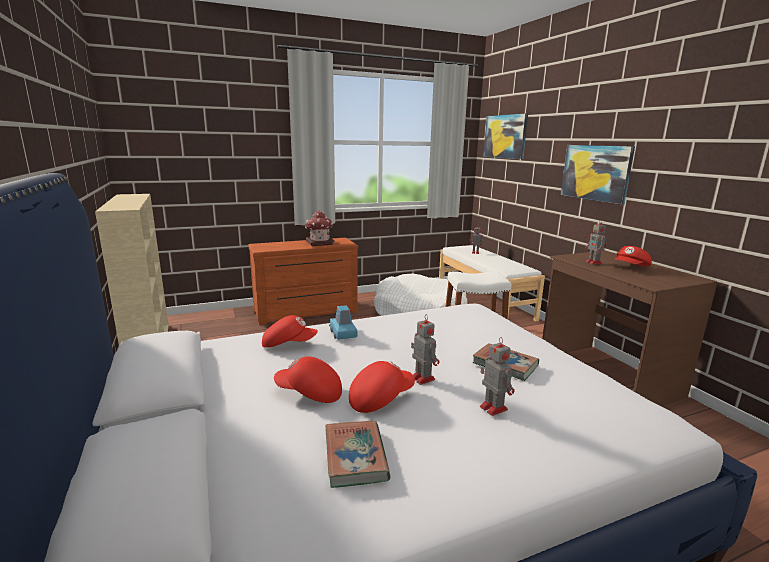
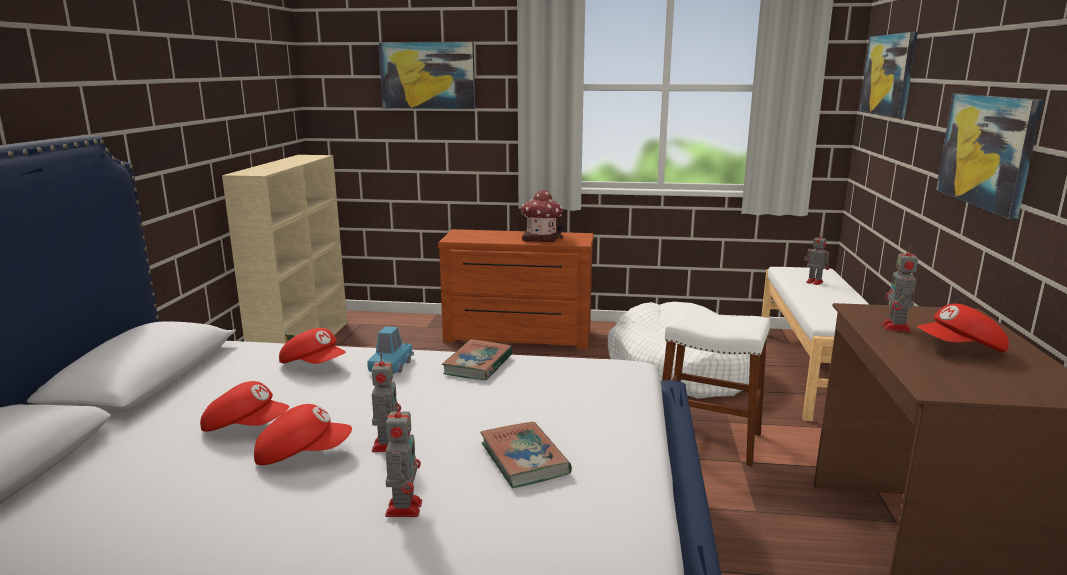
camera: 30 degrees right, 0 degrees up
(219, 132) = (427, 75): none -> picture
(309, 394) = (246, 427): red cap -> red cap turned 150 degrees clockwise
(355, 457) = (178, 508): book -> book (478, 364)

